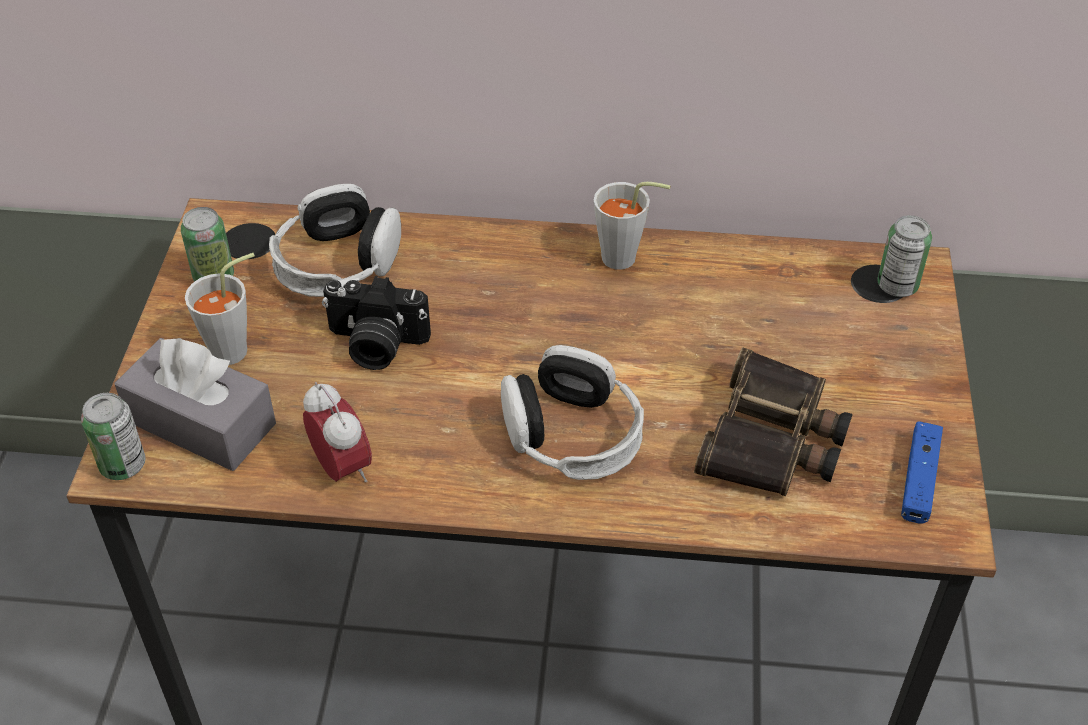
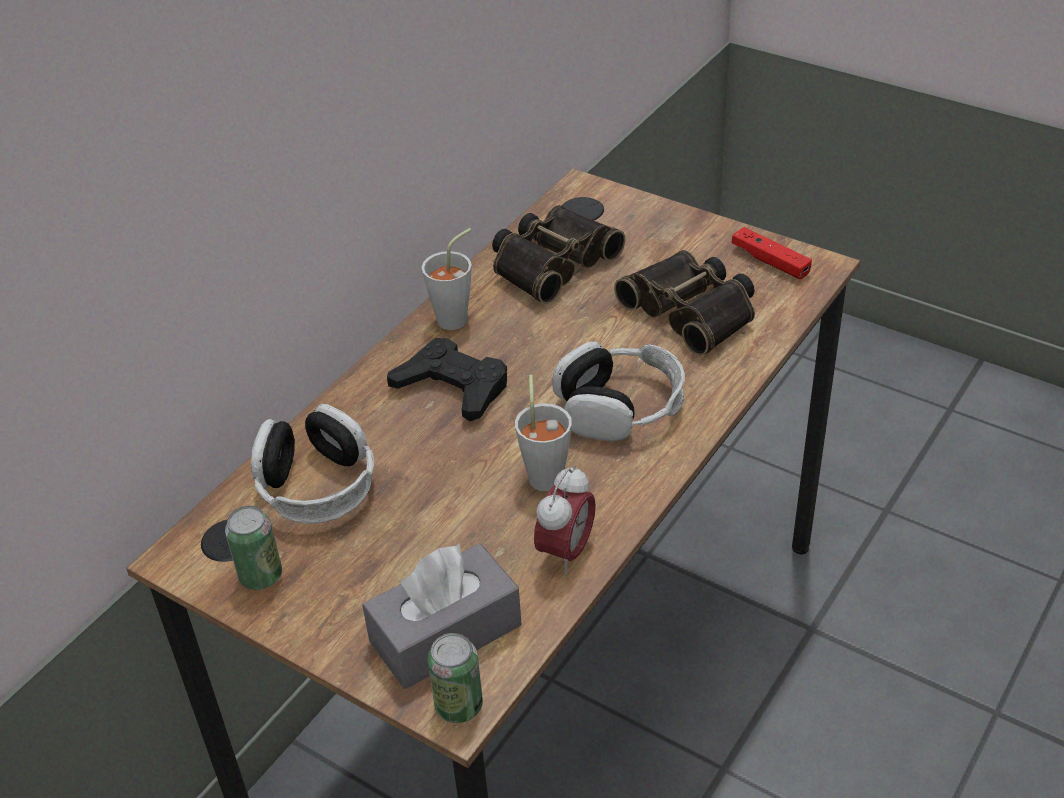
camera: 60 degrees left, 5 degrees down
(237, 348) = (370, 584): grey cup -> grey cup (545, 472)
(342, 468) = (566, 551): alarm clock -> alarm clock turned 120 degrees clockwise
(375, 345) = (438, 490): camera -> none
(521, 298) = (453, 387): none -> black game controller
(765, 293) = (551, 262): none -> binoculars
(897, 285) = (592, 202): can -> none
(919, 480) = (770, 261): blue game controller -> red game controller

